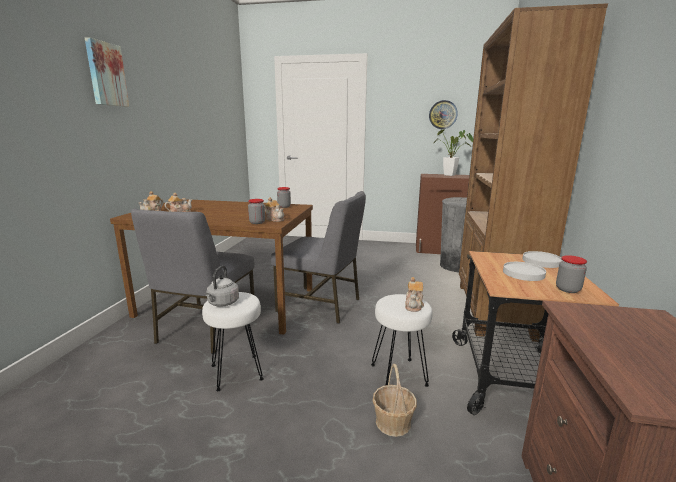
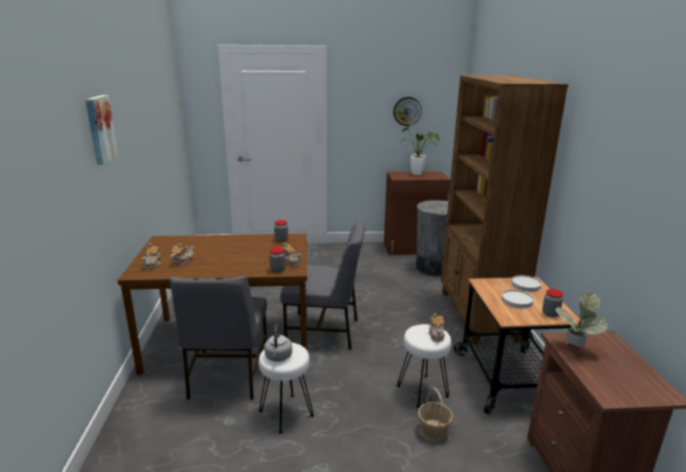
camera: 15 degrees left, 5 degrees up
(592, 322) = (574, 348): none -> potted plant

